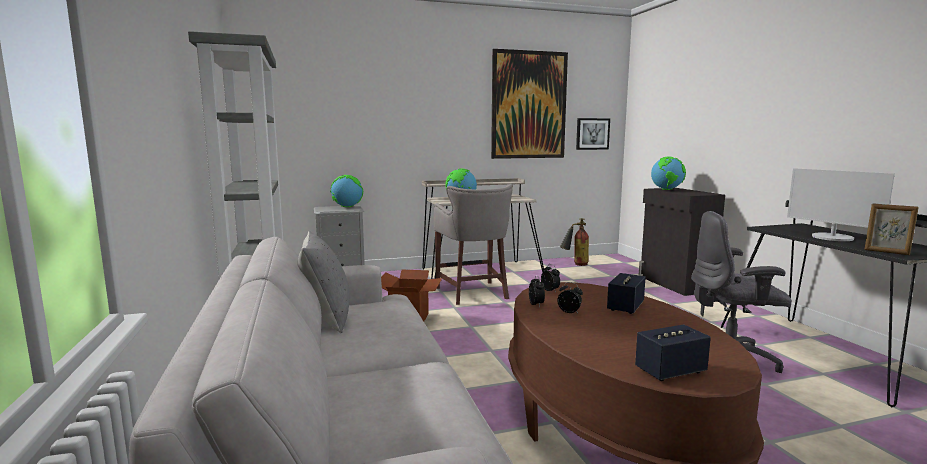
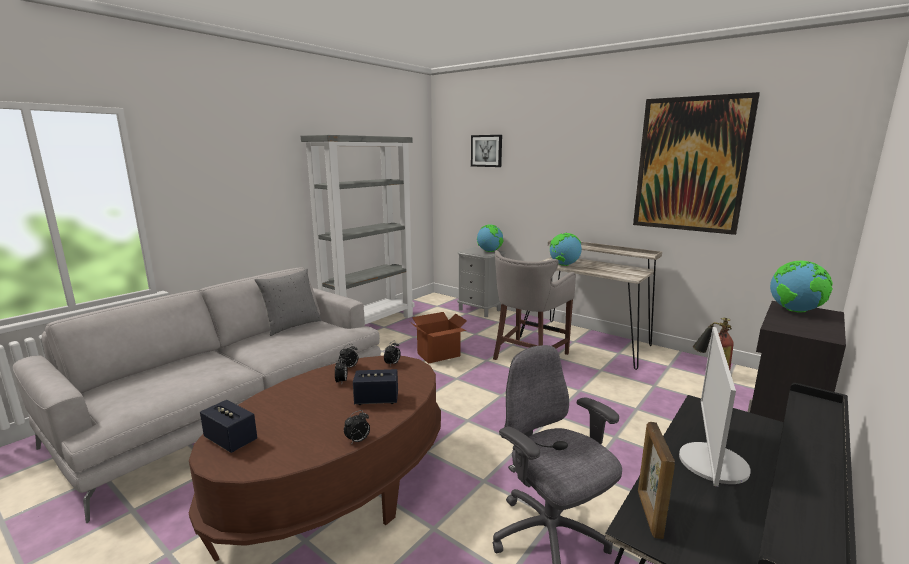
camera: 55 degrees right, 5 degrees up
(592, 134) = (794, 206): picture -> picture (486, 151)
(702, 324) = (358, 441): none -> alarm clock

